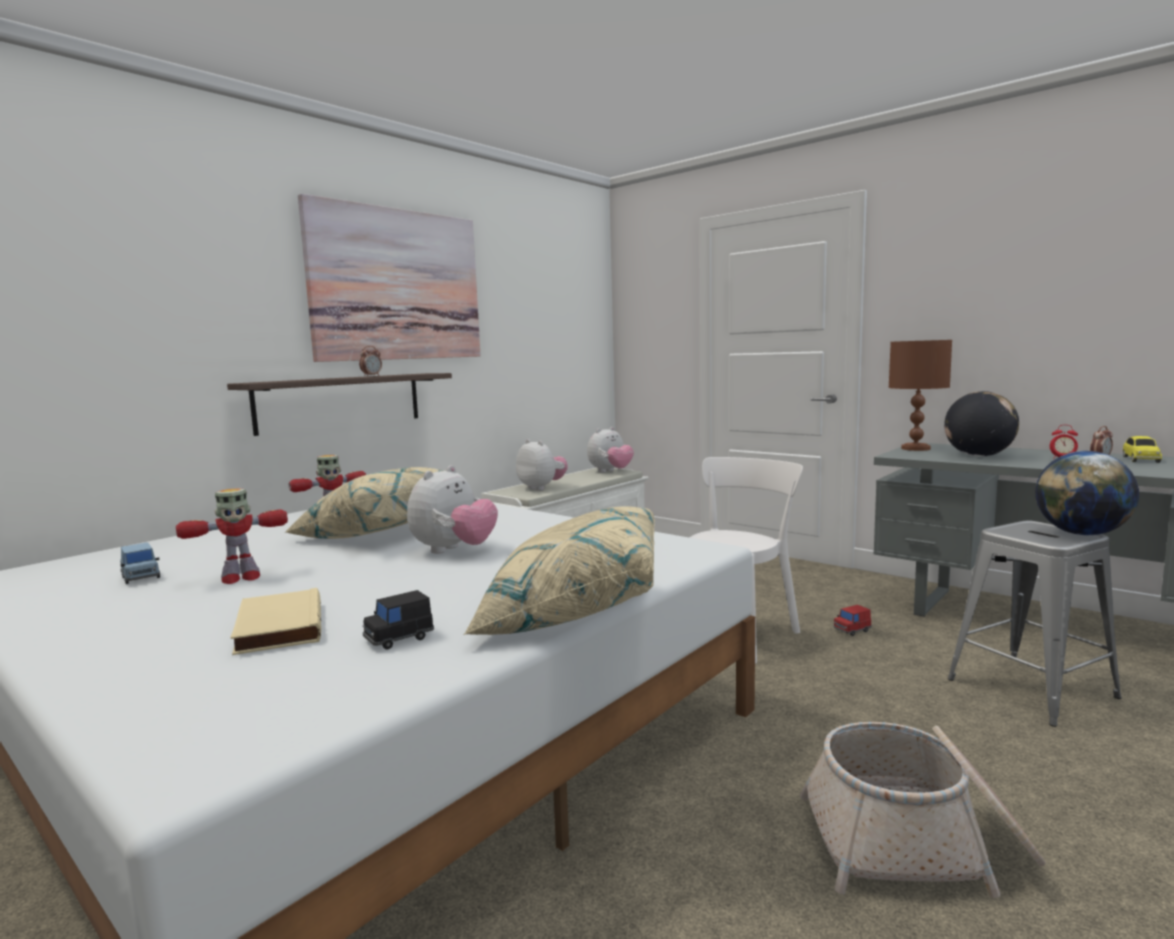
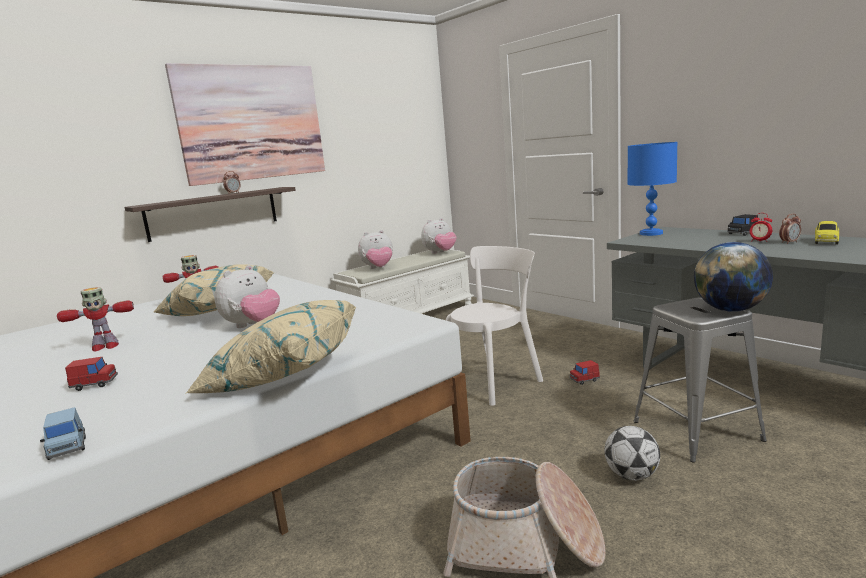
camera: 10 degrees right, 5 degrees up
(141, 577) = (49, 346): blue toy car -> blue toy car (67, 448)
(277, 627) = (94, 384): beige book -> red toy car
(399, 638) = (157, 393): black toy car -> black toy car (742, 233)
(542, 488) = (378, 268): plush toy -> plush toy turned 105 degrees clockwise
(916, 448) = (651, 233): brown table lamp -> blue table lamp
(978, 456) = (692, 240): globe -> none
(991, 746) = (631, 475): none -> football

